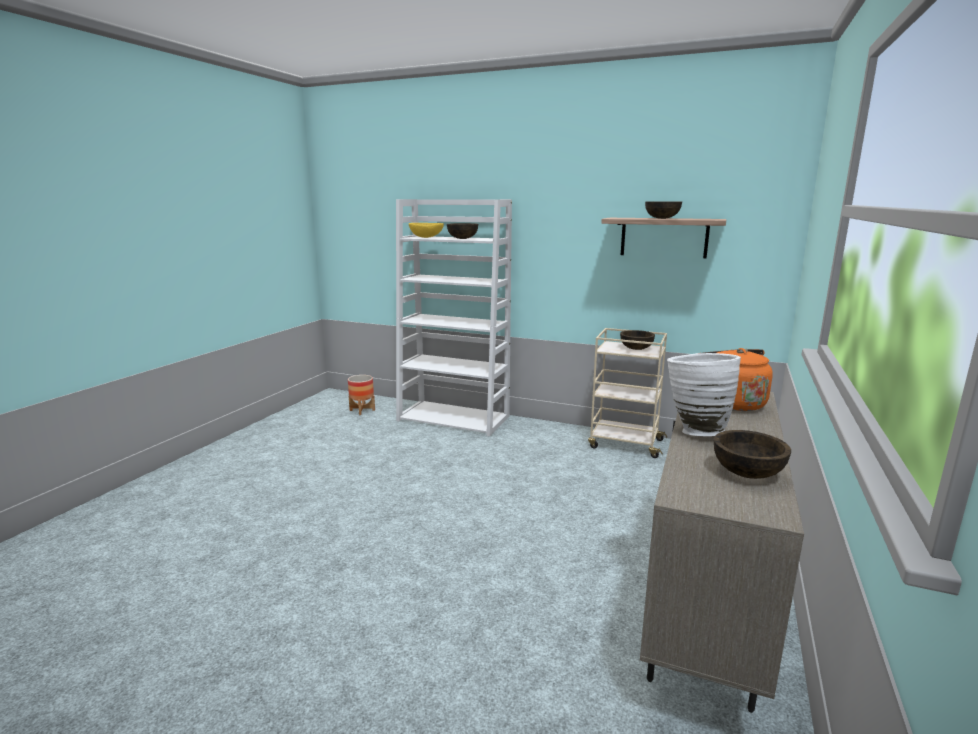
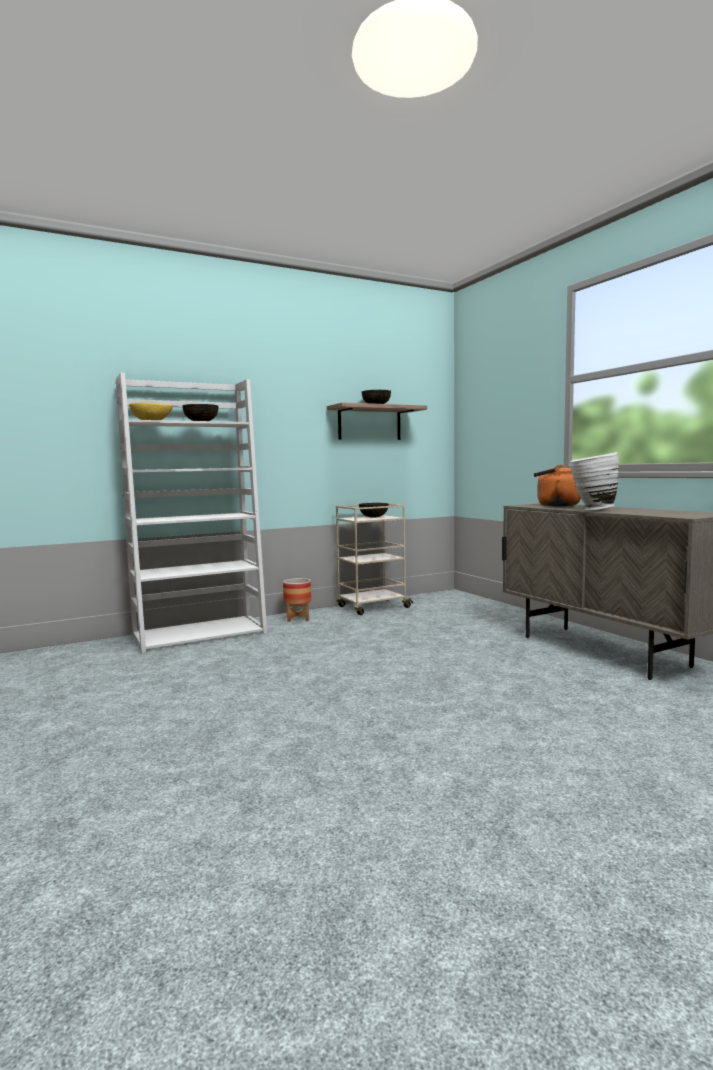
camera: 50 degrees left, 10 degrees down
(362, 410) = (71, 659): planter -> planter (298, 618)
(748, 473) = (664, 511): brown bowl -> none

